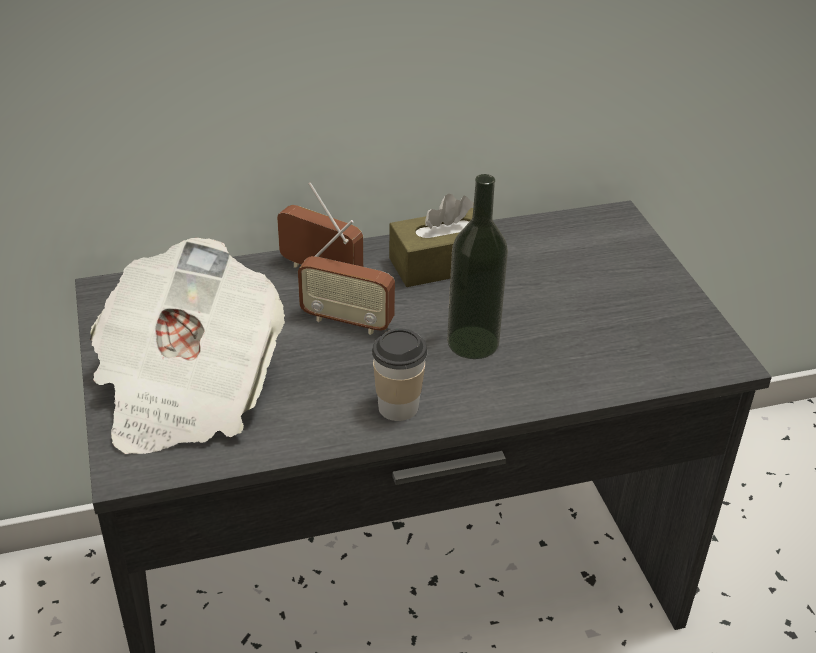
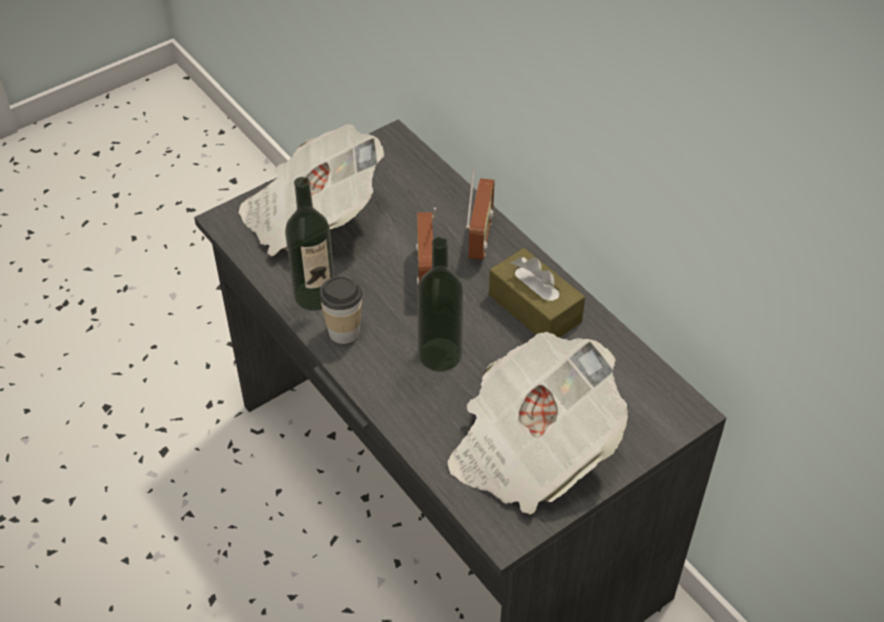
camera: 70 degrees right, 10 degrees up
(323, 417) = (315, 295): none -> bottle
(626, 316) = (531, 448): none -> newspaper

